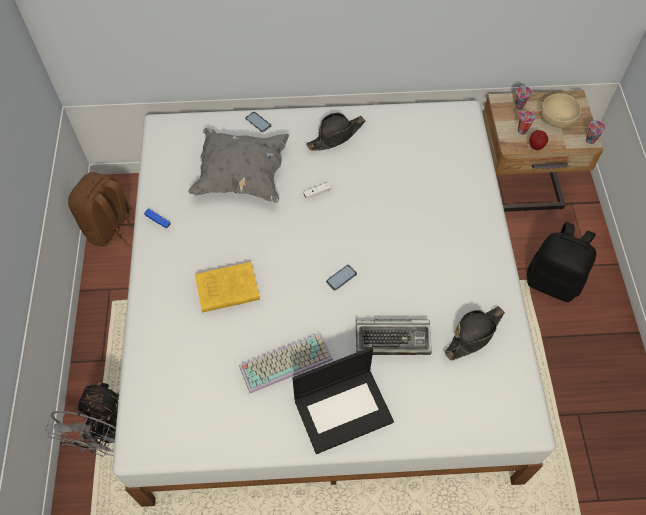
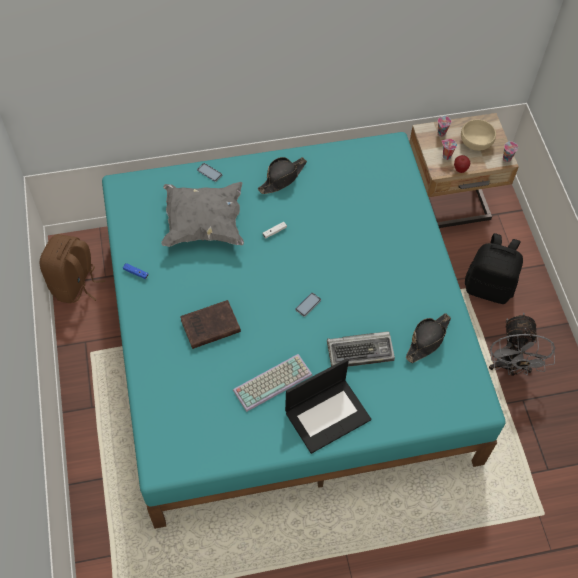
camera: 10 degrees left, 0 degrees up
(107, 438) = (111, 474): grey fan -> grey fan (509, 367)
(225, 289) = (209, 327): yellow book -> brown book
(323, 312) = (288, 339): white bed -> turquoise bed

